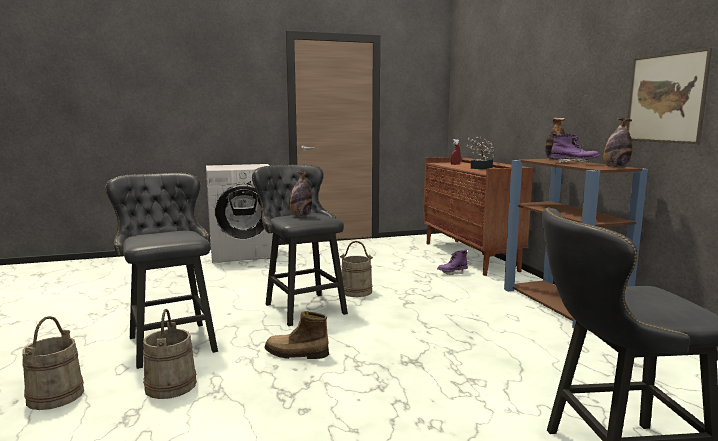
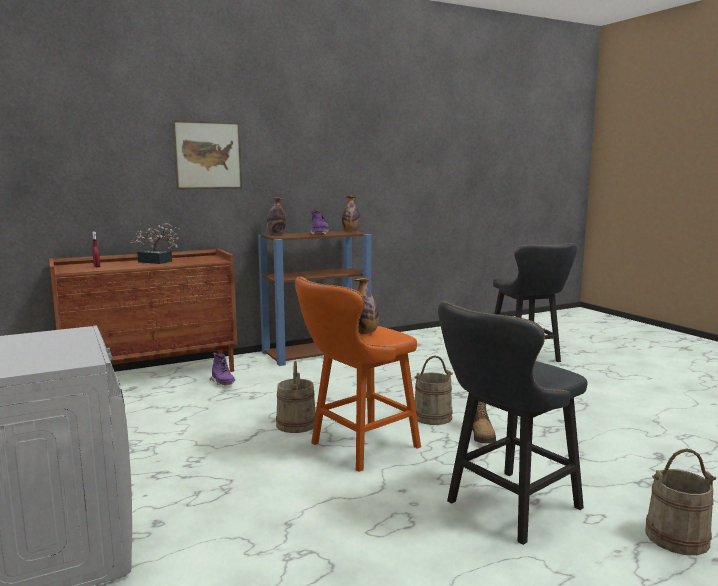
camera: 100 degrees left, 0 degrees up
(171, 385) = (589, 478): beige bucket -> beige bucket (432, 417)
(301, 305) = (355, 449): grey stool -> orange stool
(665, 98) = (350, 181): picture -> picture (208, 155)

